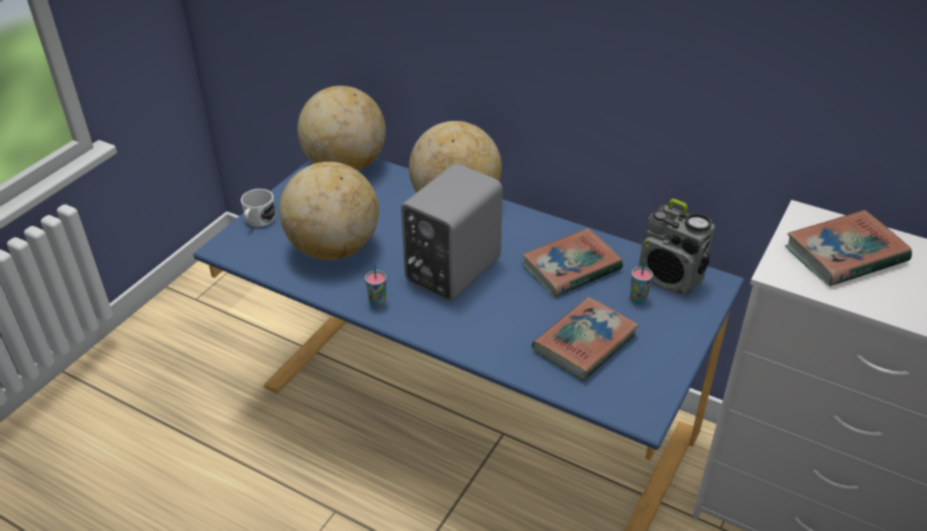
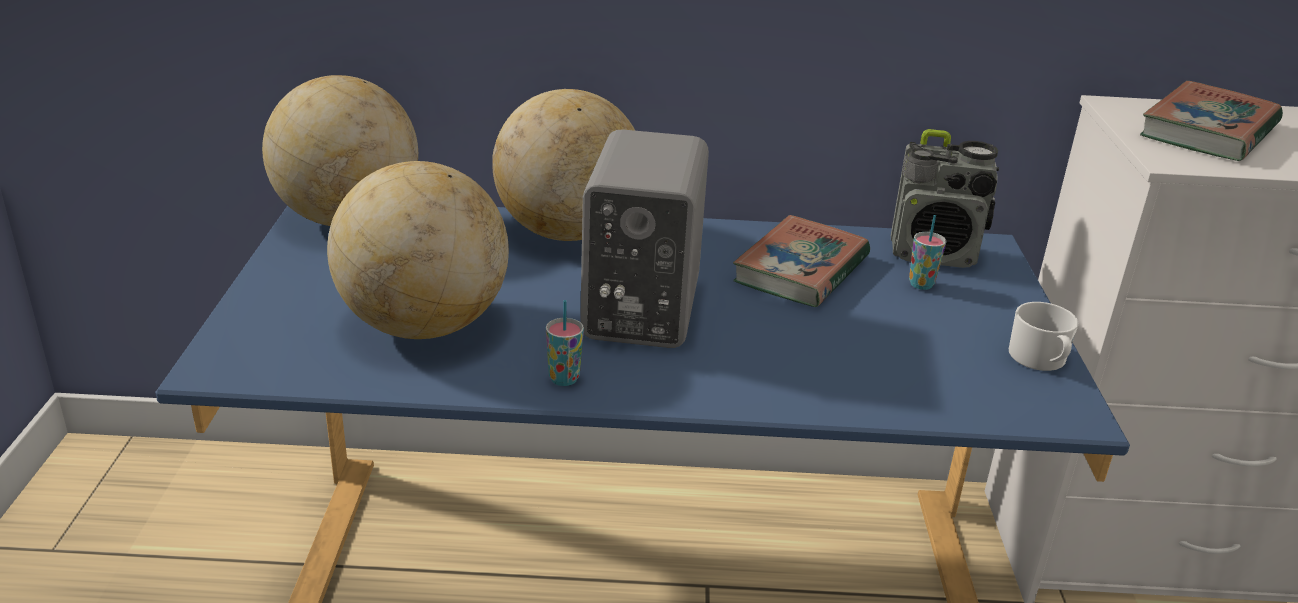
camera: 30 degrees left, 10 degrees down
(258, 220) = (251, 316): white mug -> white mug (1040, 360)
(584, 343) = (911, 350): book -> none

